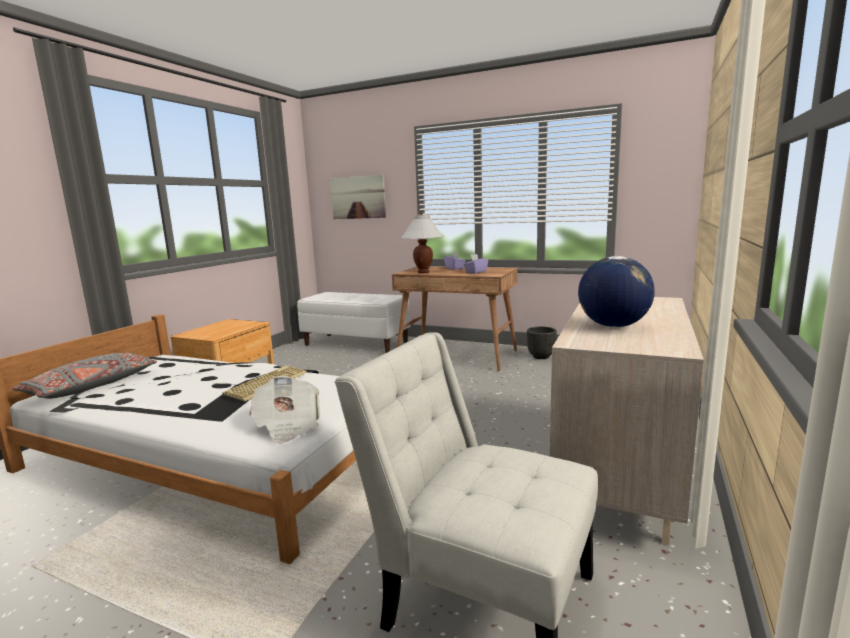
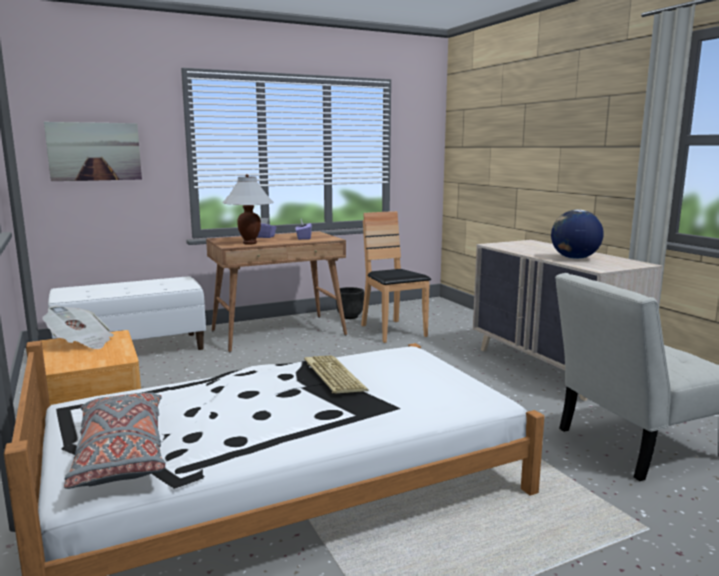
camera: 50 degrees left, 0 degrees up
(287, 426) = (456, 389): newspaper -> newspaper (81, 343)
(545, 379) = (392, 331): none -> brown chair

